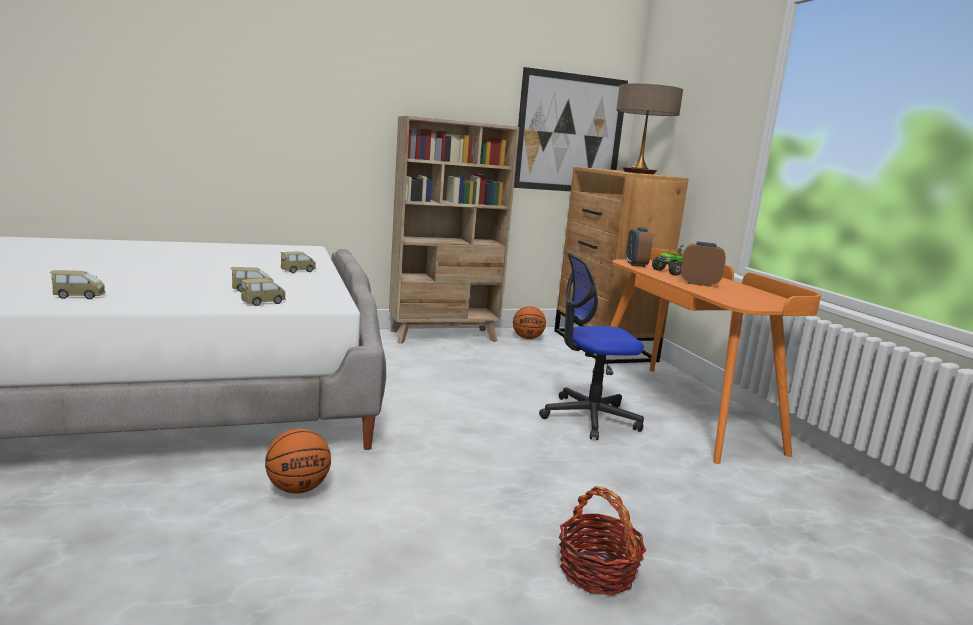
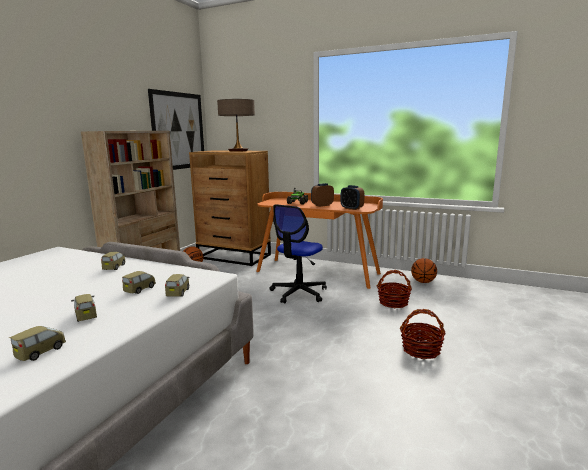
camera: 45 degrees left, 0 degrees up
(166, 290) = (86, 315): none -> toy car
(298, 489) = (263, 403): basketball -> basketball (423, 282)
(636, 264) = (273, 203): alarm clock -> alarm clock (351, 208)
(711, 499) = (393, 302): none -> basket

